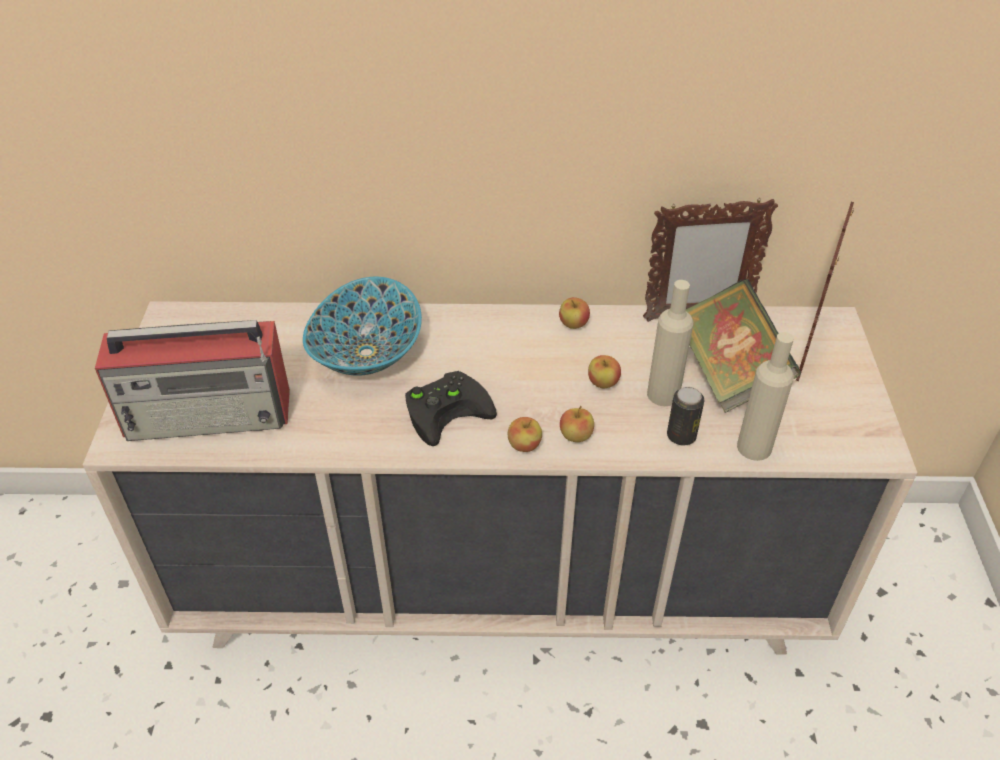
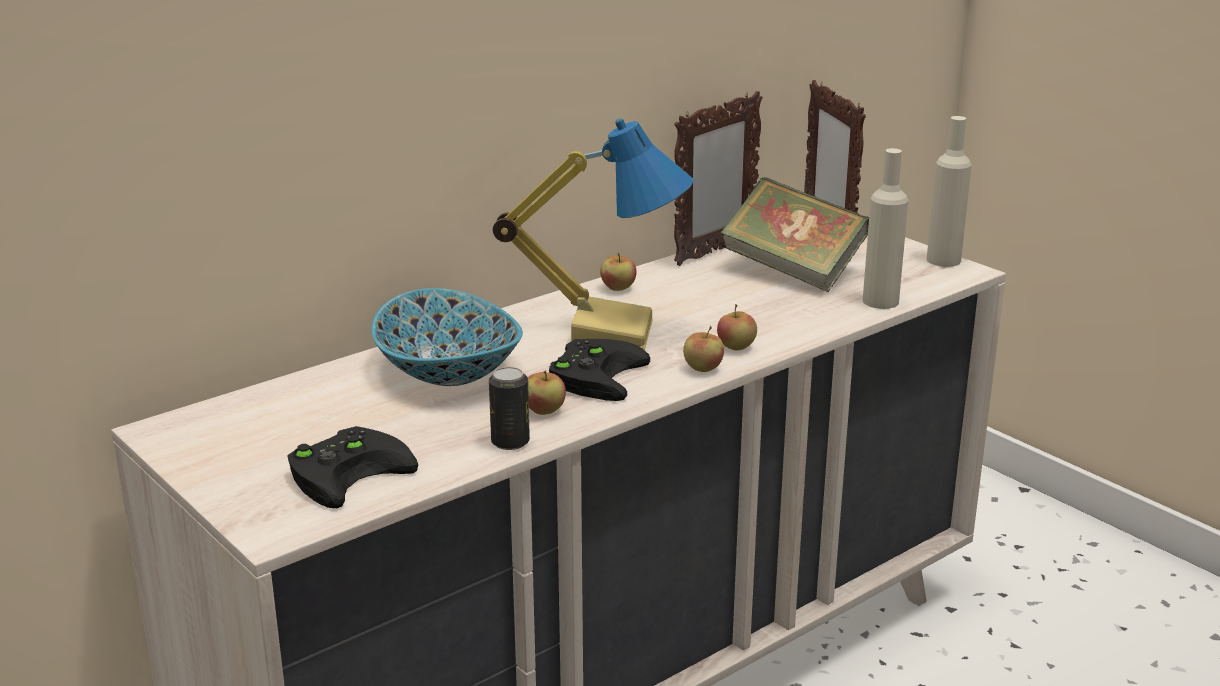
camera: 40 degrees left, 20 degrees down
(210, 414) = (349, 471): radio -> black game controller
(513, 368) = (611, 330): none -> table lamp
(603, 383) = (704, 311): apple -> apple (544, 411)
(663, 394) = (764, 300): beige bottle -> beige bottle (943, 260)
(681, 436) = (817, 316): can -> can (510, 442)

